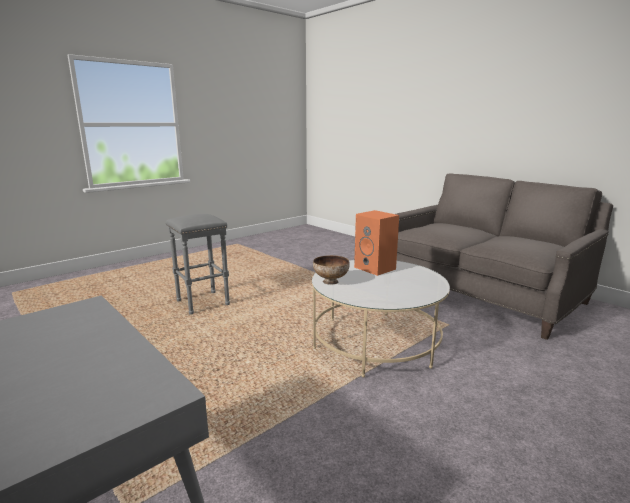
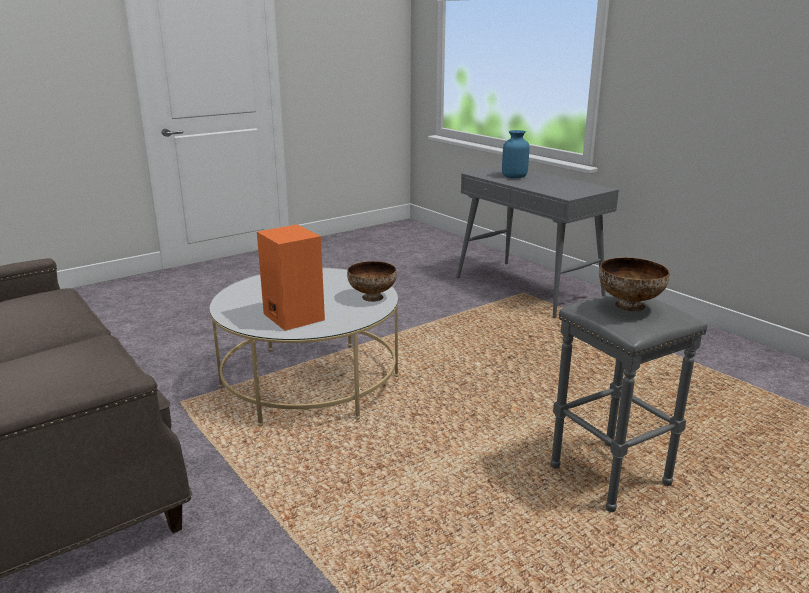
camera: 175 degrees left, 5 degrees up
(93, 376) = (514, 176): none -> blue vase
(198, 215) = (628, 305): none -> bowl

